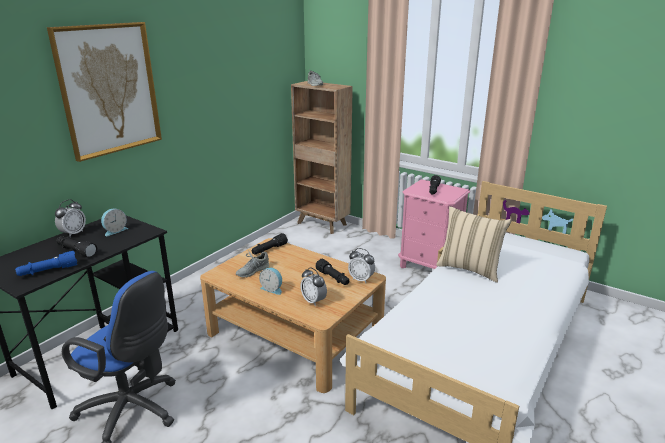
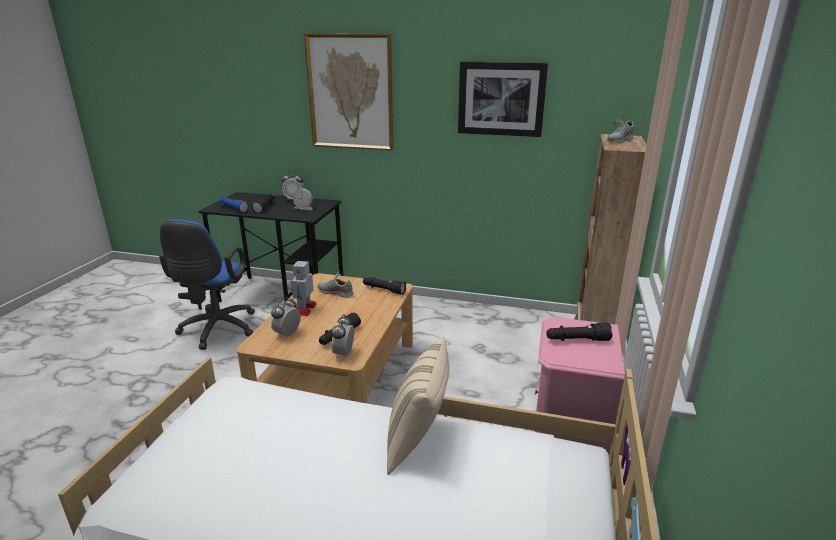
camera: 70 degrees right, 0 degrees up
(230, 71) = (501, 99): none -> picture
(272, 289) = (304, 309): alarm clock -> toy robot

